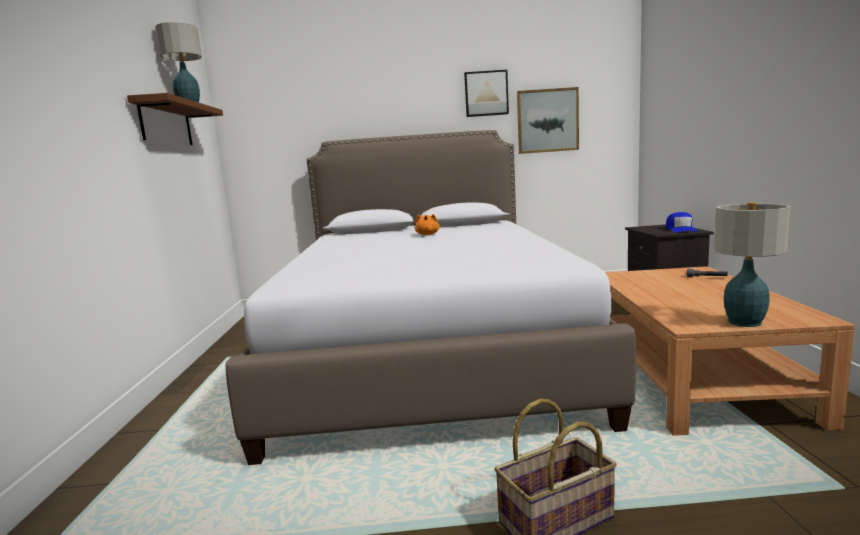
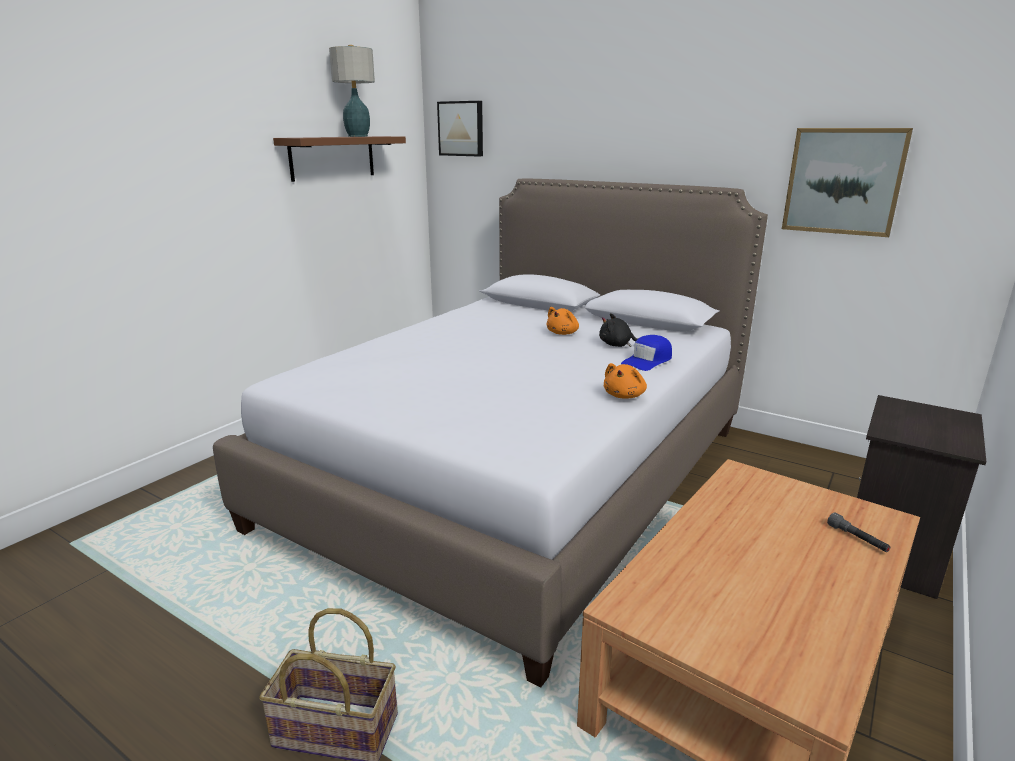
camera: 35 degrees right, 10 degrees up
(475, 231) = (617, 345): none -> black plush toy
(486, 93) = (747, 128): picture -> picture (461, 128)
(539, 241) = (624, 395): none -> orange plush toy
(680, 229) = (946, 433): blue cap -> blue cap (648, 361)
(745, 322) = (703, 644): table lamp -> none

